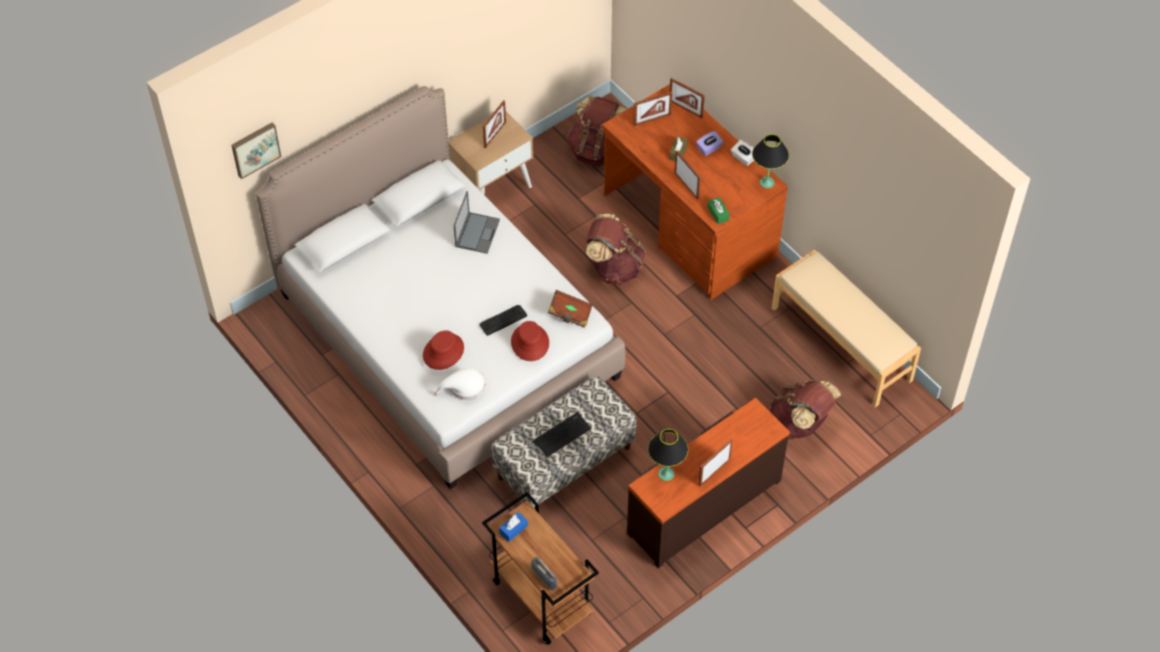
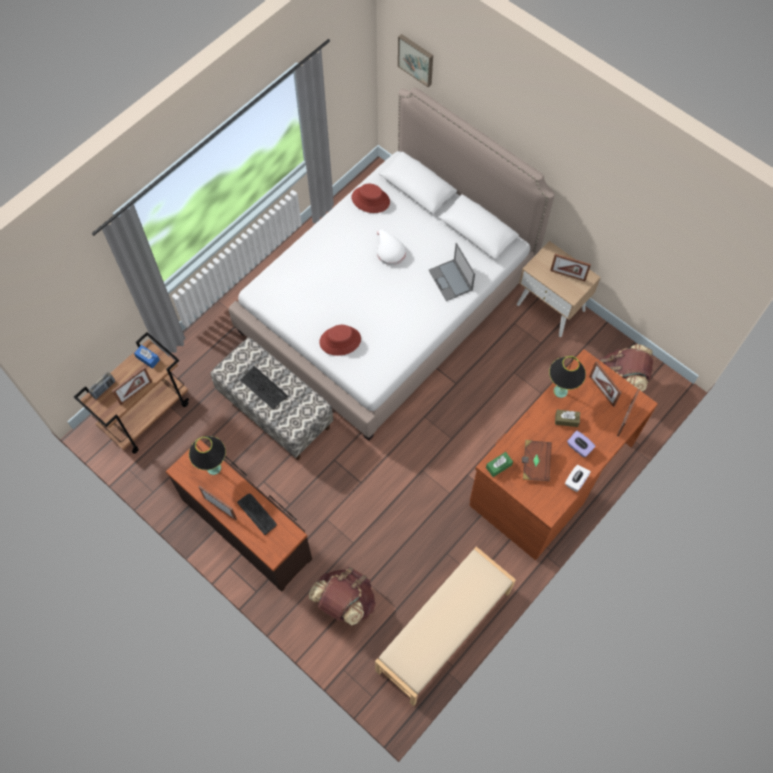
camera: 80 degrees right, 10 degrees up
(443, 351) = (318, 277): red hat -> red hat (370, 200)
(464, 387) = (285, 299): white hat -> white hat (389, 251)
(477, 232) = (451, 280): laptop -> laptop turned 60 degrees clockwise
(503, 320) = (360, 316): keyboard -> keyboard (257, 513)
(570, 314) = (376, 367): brown book -> brown book (535, 464)
(614, 267) = (487, 418): brown backpack -> none
(686, 185) = (526, 433): picture frame -> picture frame (136, 392)
(767, 182) = (549, 507): black table lamp -> black table lamp (560, 391)

